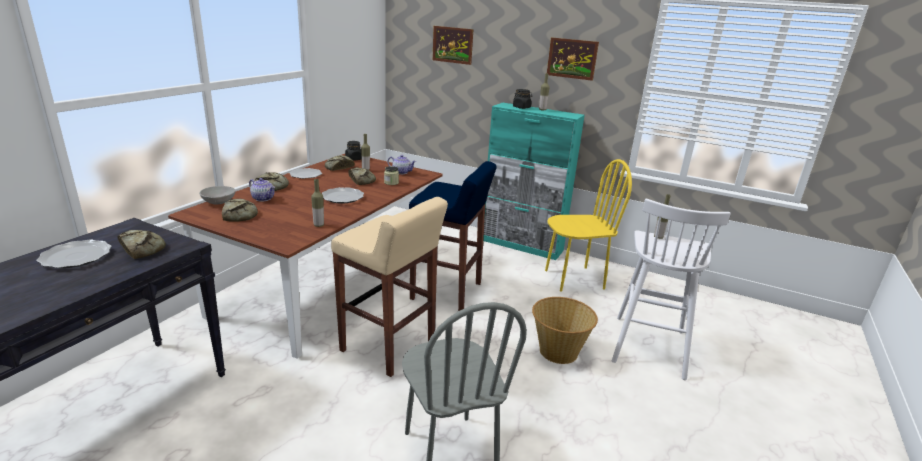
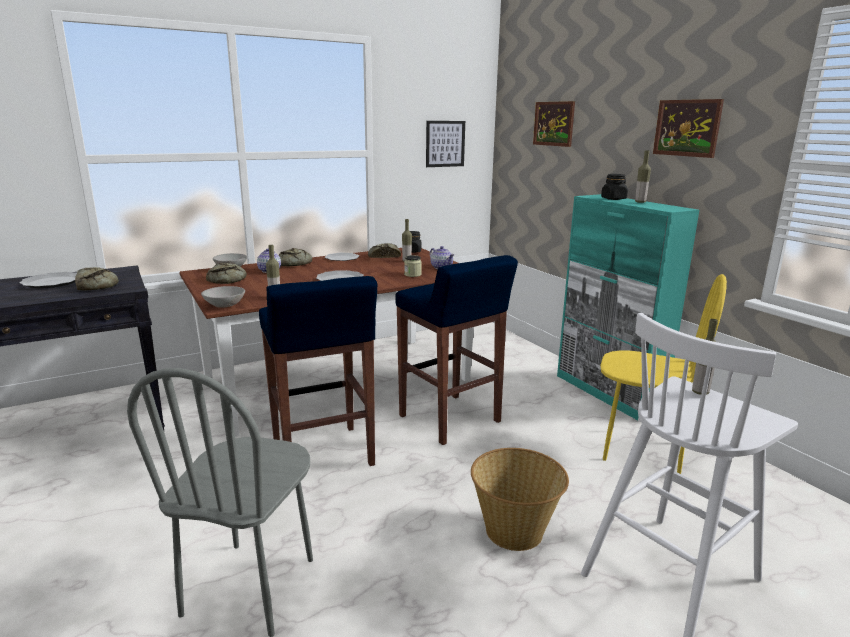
camera: 35 degrees right, 5 degrees down
(289, 242) = (224, 305): none -> grey bowl
(356, 59) = (445, 144): none -> picture
(361, 180) = (386, 269): bread -> none
(389, 347) = (323, 455): beige stool -> blue stool

